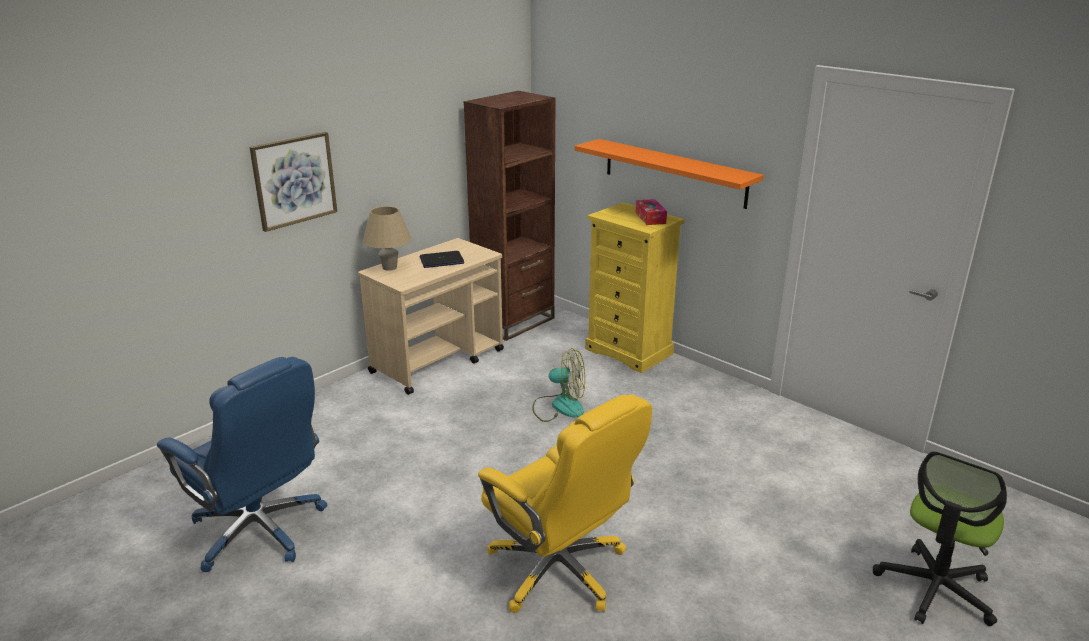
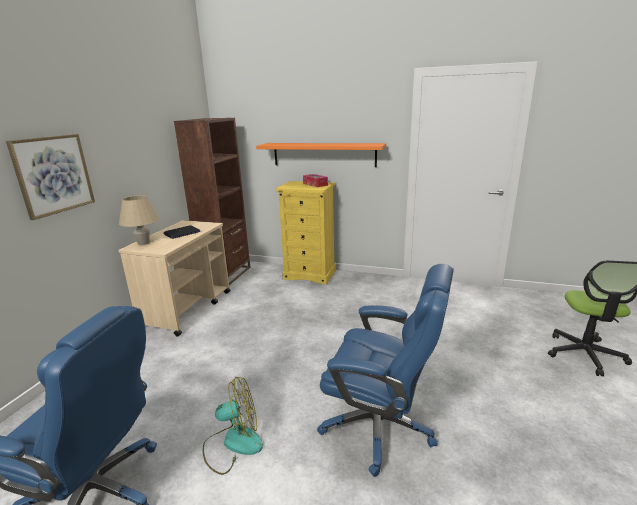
camera: 25 degrees left, 5 degrees down
(559, 406) = (292, 315): fan -> fan (233, 443)
(559, 570) = (380, 426): yellow office chair -> blue office chair

